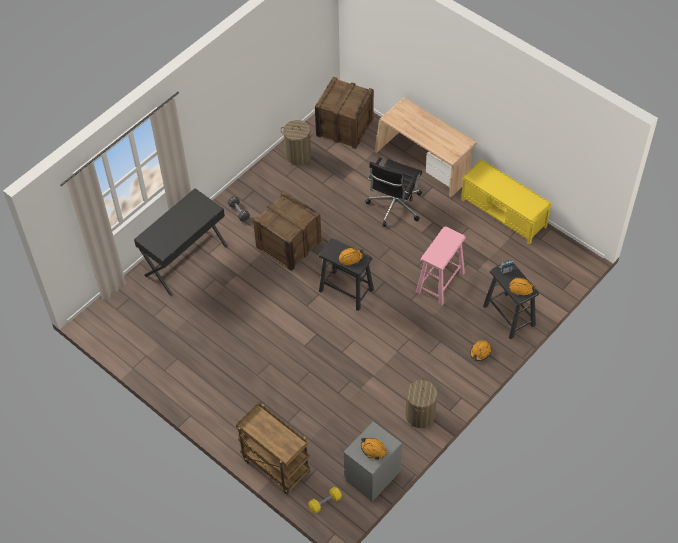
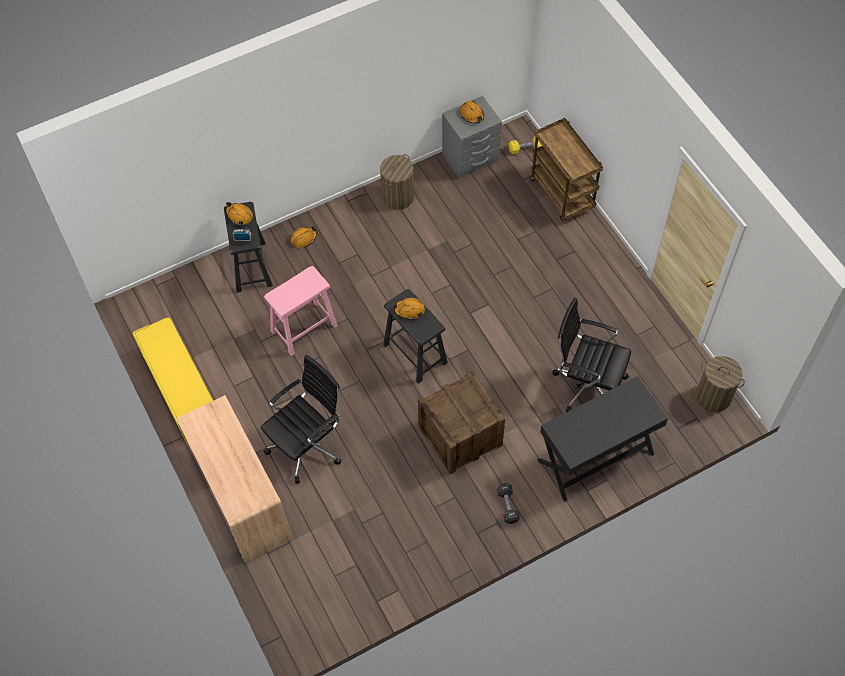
camera: 160 degrees left, 5 degrees up
(206, 308) = (587, 384): none -> black office chair
(298, 155) = (397, 571): laundry basket -> laundry basket (713, 396)
(345, 127) = (313, 596): crate -> none

